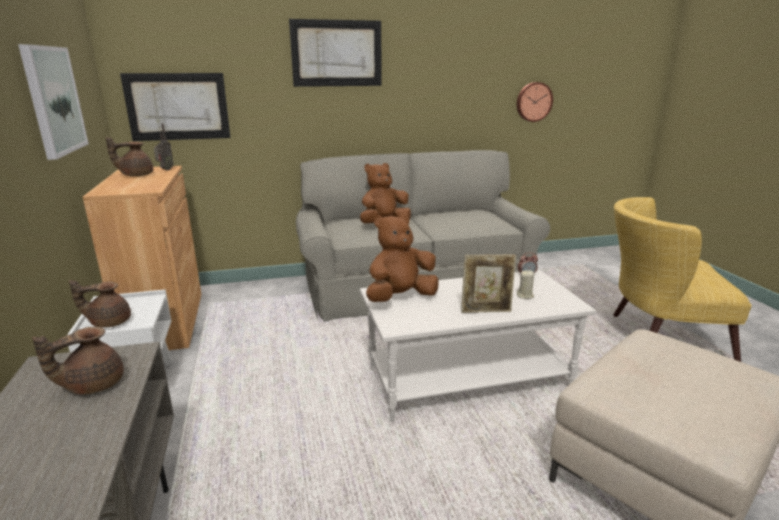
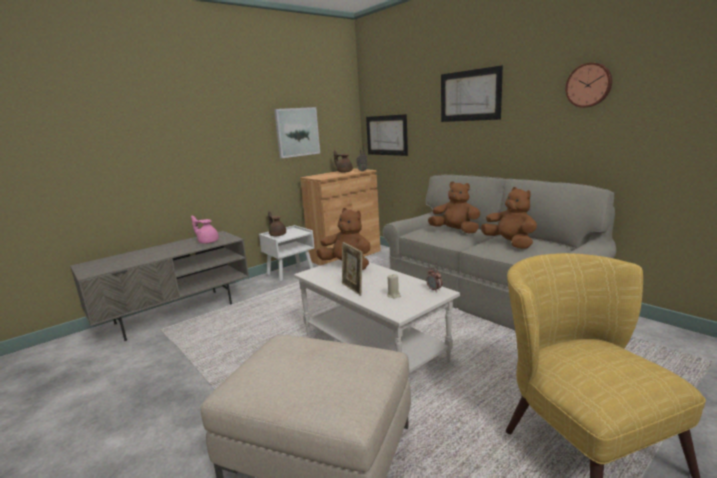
camera: 65 degrees right, 5 degrees down
(92, 385) = (208, 242): brown teapot -> pink teapot
(457, 219) = (510, 243): none -> brown plush toy
(533, 102) = (677, 134): wall clock -> wall clock (589, 85)

